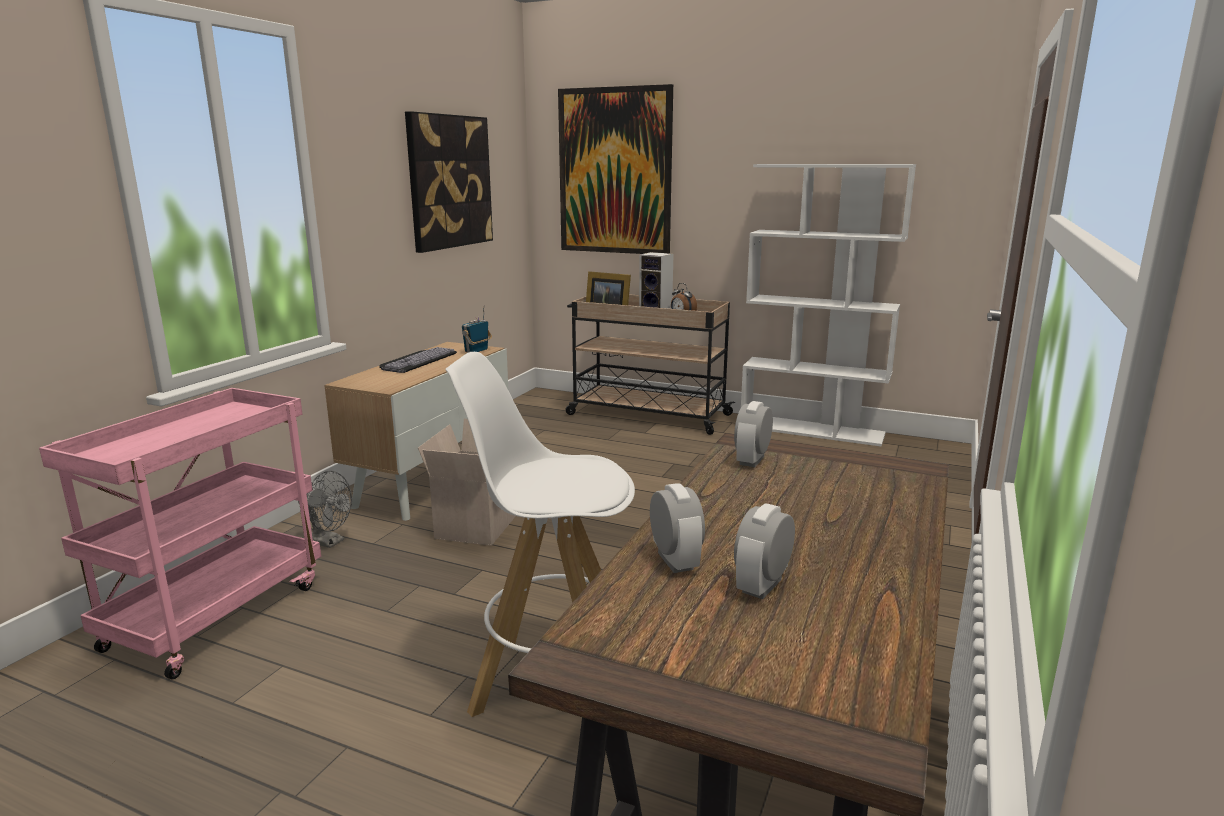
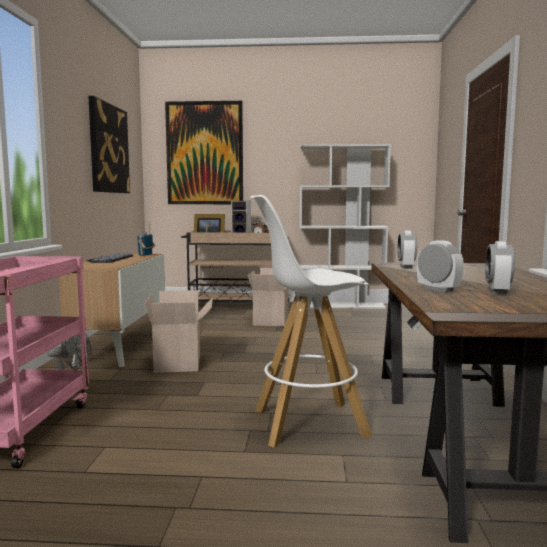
camera: 20 degrees left, 10 degrees down
(673, 455) = (272, 321): none -> cardboard box

